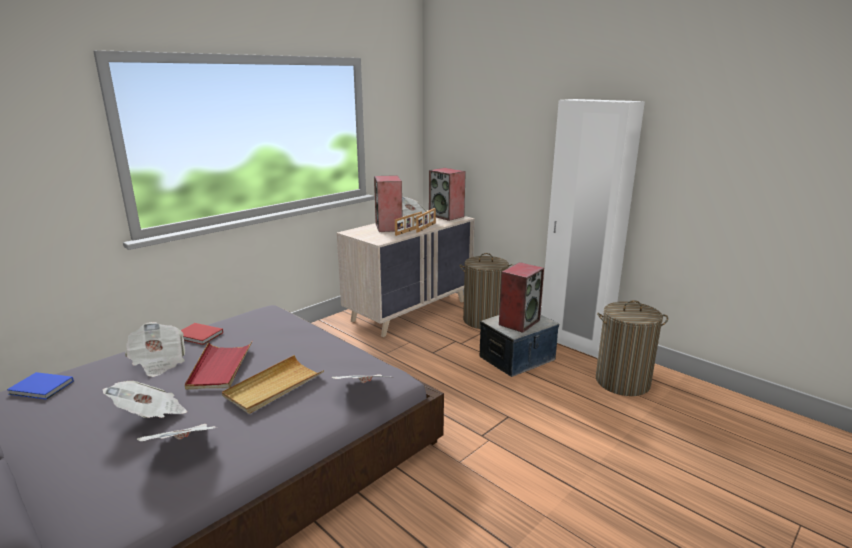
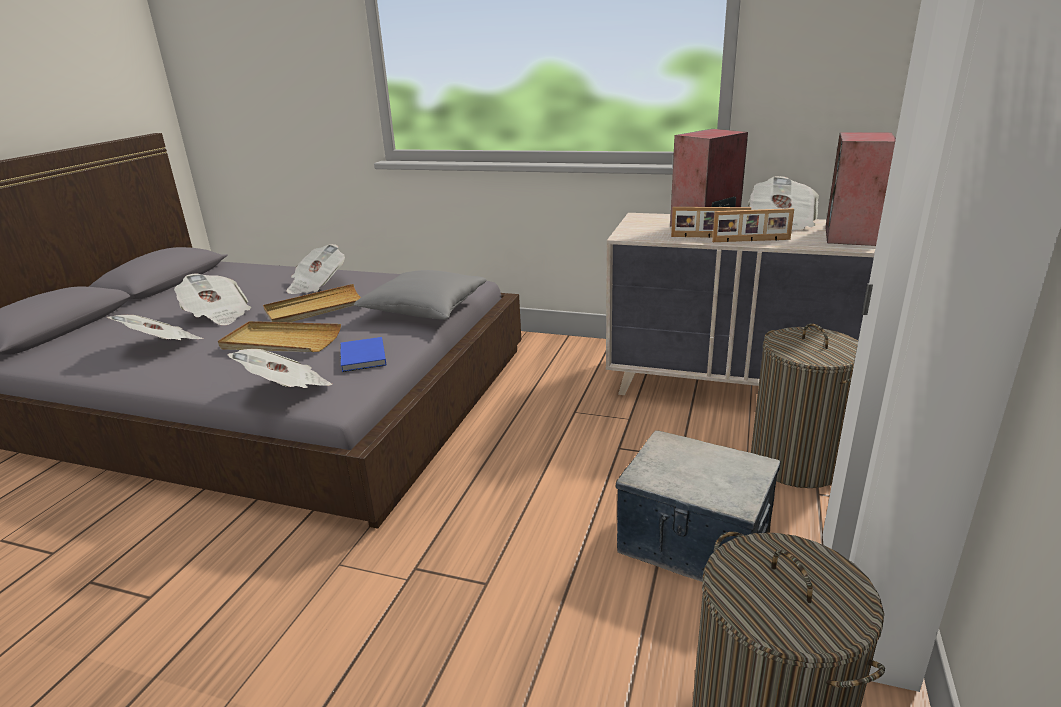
camera: 65 degrees right, 5 degrees up
(42, 388) = (256, 270): blue book -> blue book (362, 357)
(199, 336) = (381, 279): red book -> none
(220, 367) = (316, 309): red tray -> beige tray
(291, 331) = (424, 310): none -> grey pillow
(519, 322) = (696, 470): speaker -> none

